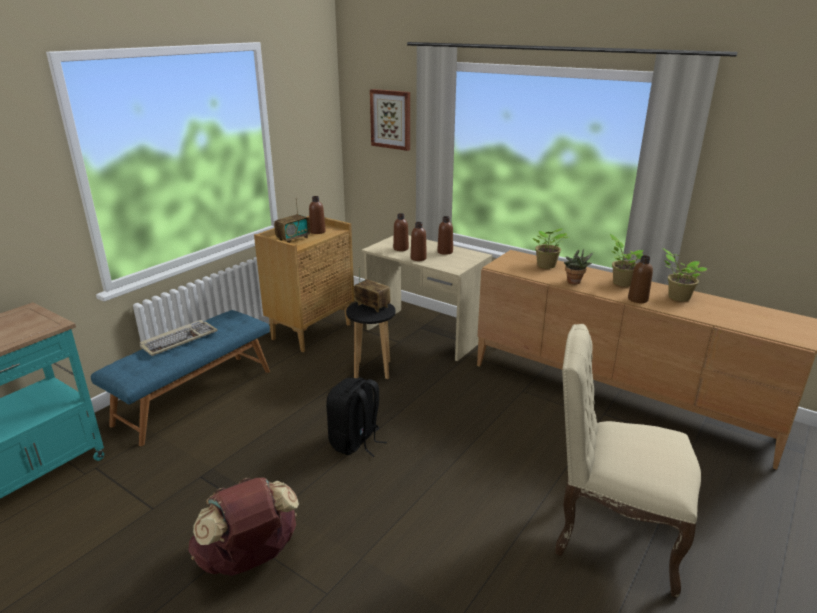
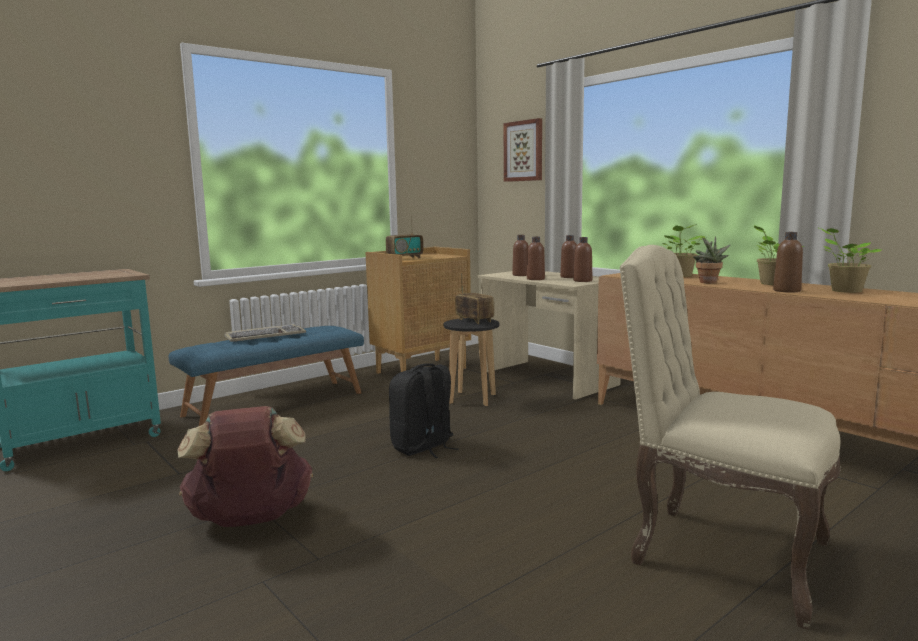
camera: 15 degrees right, 15 degrees down
(317, 231) = (433, 256): brown bottle -> brown bottle (582, 281)

